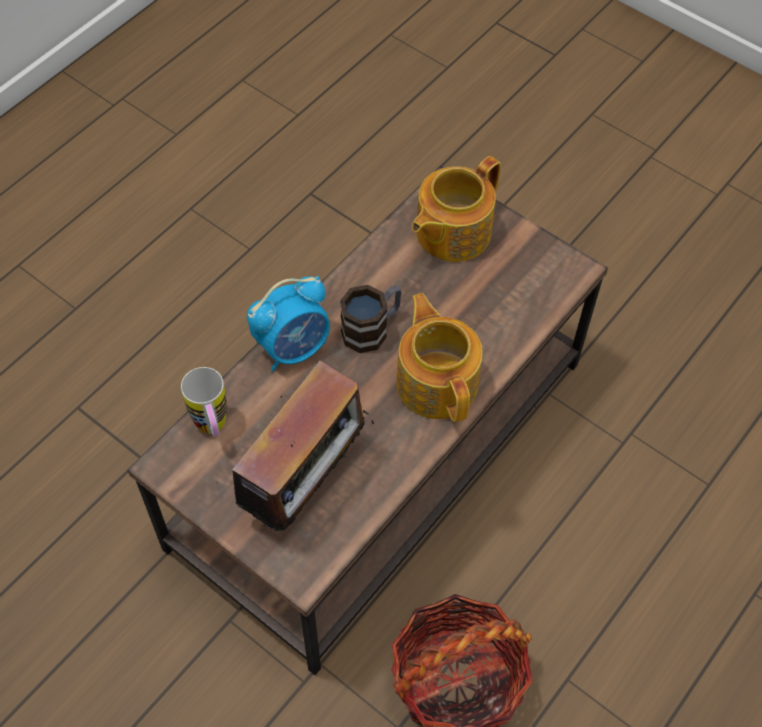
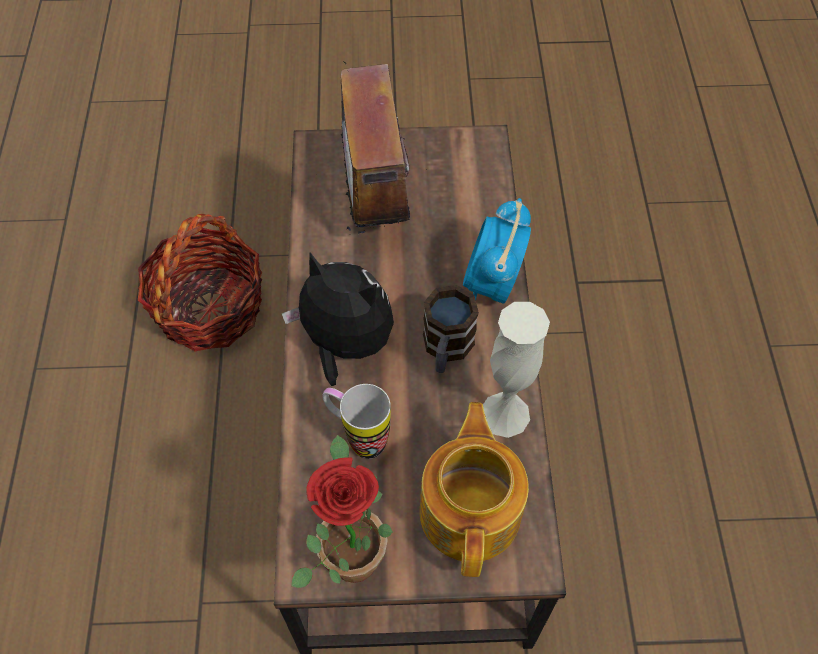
camera: 140 degrees right, 0 degrees up
(213, 429) = (480, 185): mug -> mug (358, 437)
(377, 265) = (505, 414): none -> white vase
(437, 381) = (345, 345): teapot -> plush toy
(542, 262) = (349, 550): none -> potted plant

